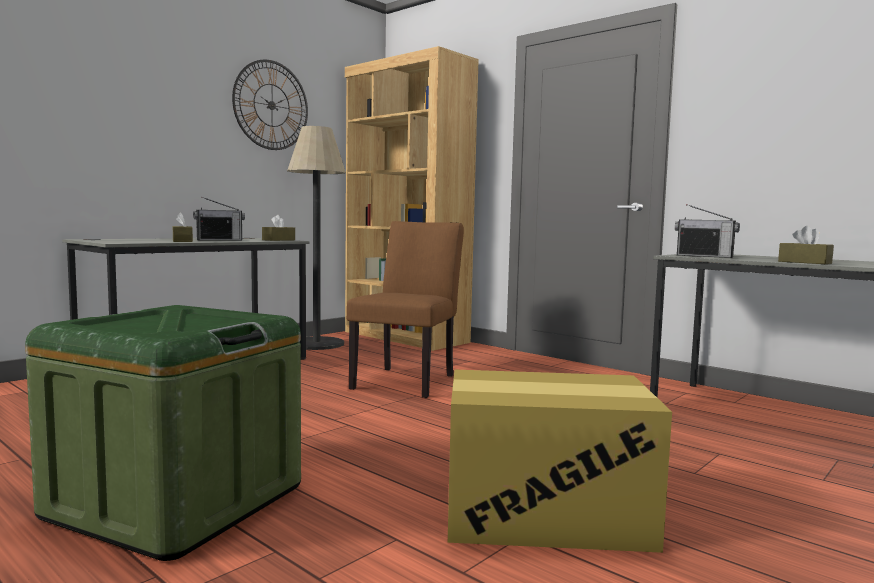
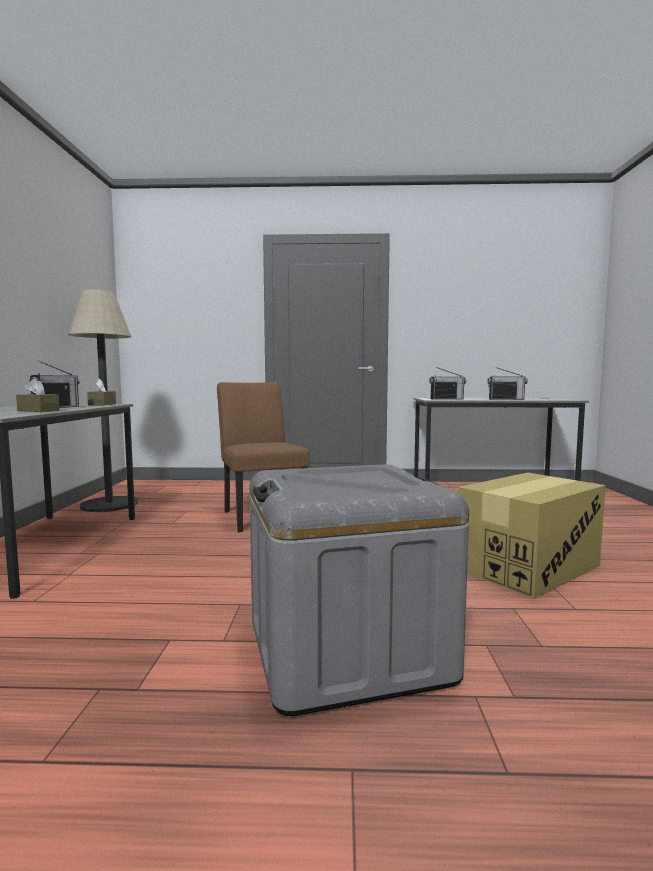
camera: 40 degrees left, 0 degrees up
(177, 501) = (347, 649): green storage box -> grey storage box
(271, 105) = (42, 263): wall clock -> none
(405, 337) = (172, 485): brown bookcase -> none
(804, 262) = (506, 399): brown tissue box -> radio

